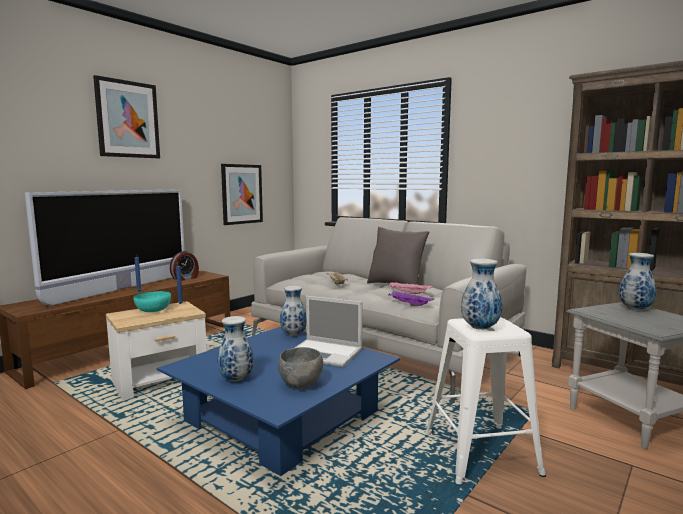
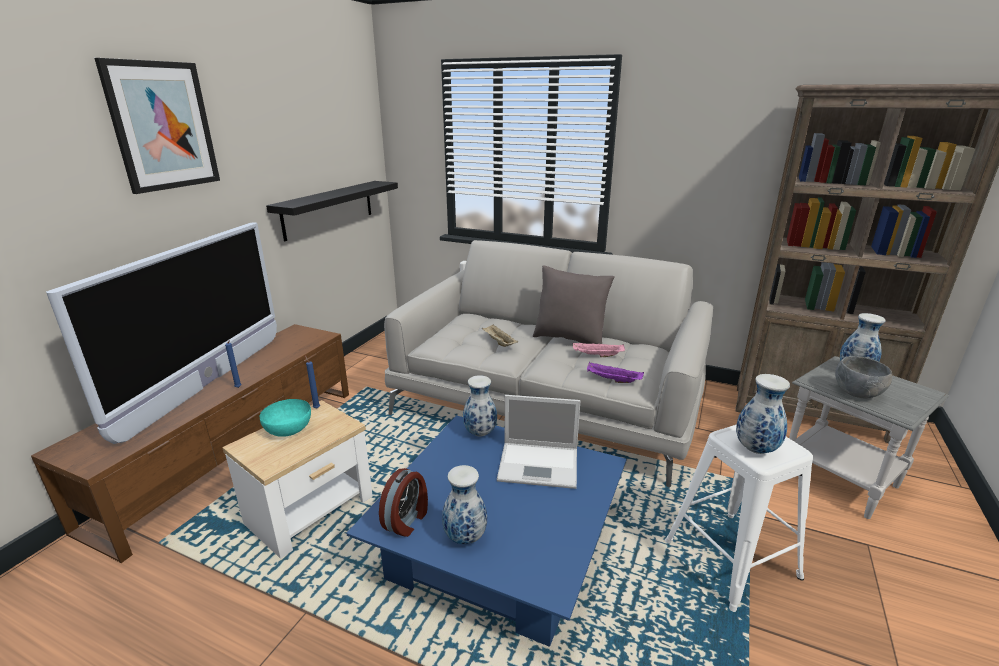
camera: 15 degrees left, 15 degrees up
(185, 278) = (284, 346): alarm clock -> alarm clock (407, 520)
(242, 194) = (329, 209): picture -> black shelf
(301, 384) = (548, 532): grey bowl -> grey bowl (856, 393)

